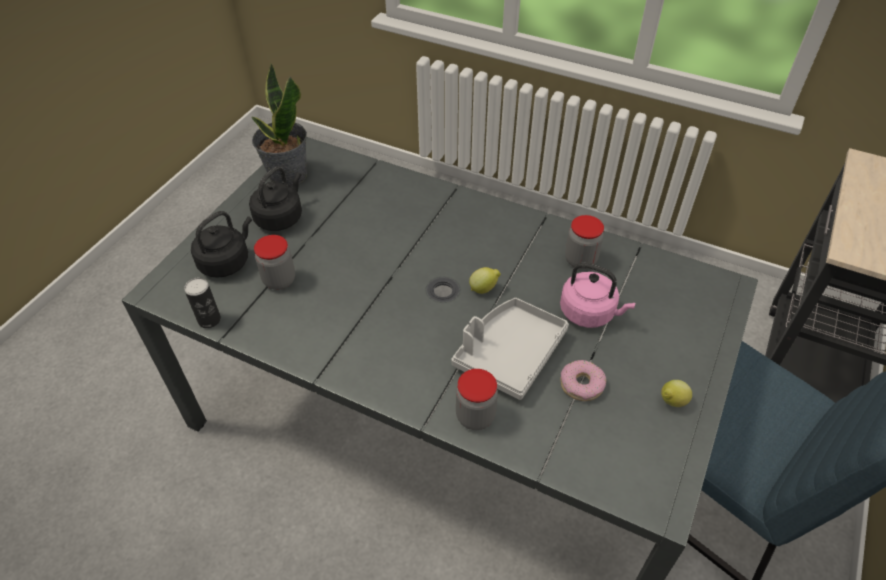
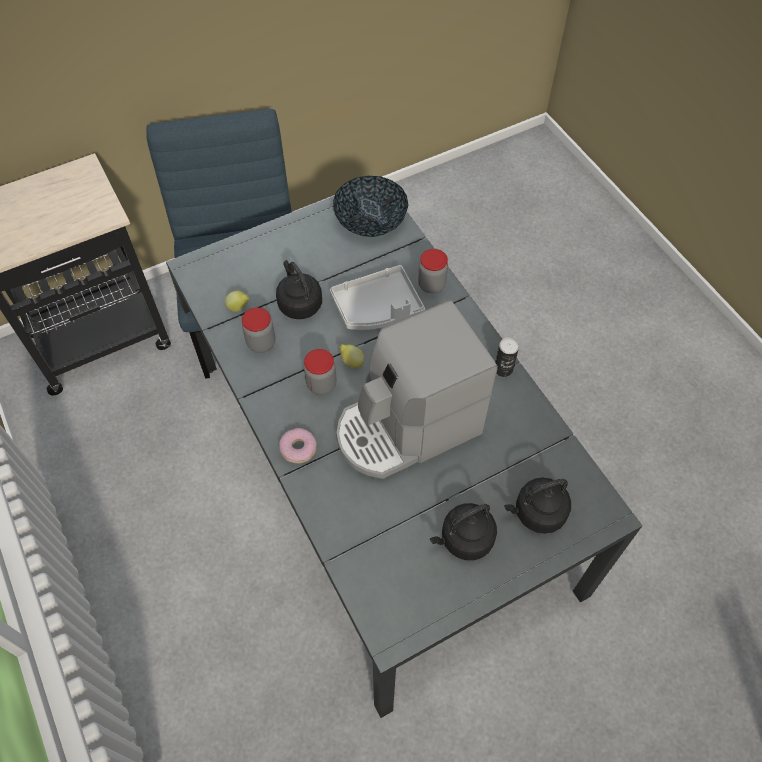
camera: 145 degrees left, 10 degrees up
(209, 320) = (573, 458): can -> can (503, 369)
(279, 280) = (500, 465): jar -> jar (321, 384)
(287, 175) = (427, 598): potted plant -> none
(385, 264) = (407, 428): none -> coffee machine
(581, 384) = (352, 266): donut -> donut (298, 448)
(590, 313) = (299, 303): pink kettle -> black kettle
(624, 460) = (370, 221): none -> bowl
(671, 402) = (313, 230): lemon -> lemon (239, 307)

